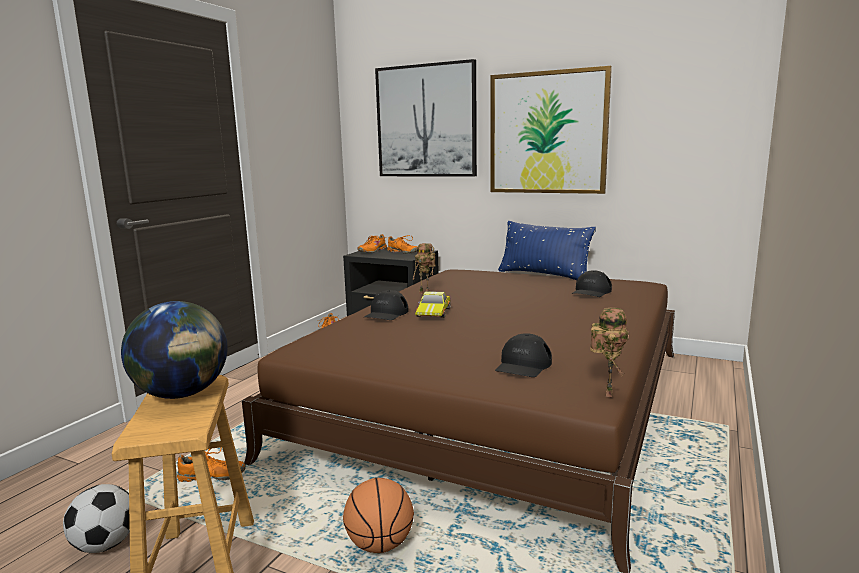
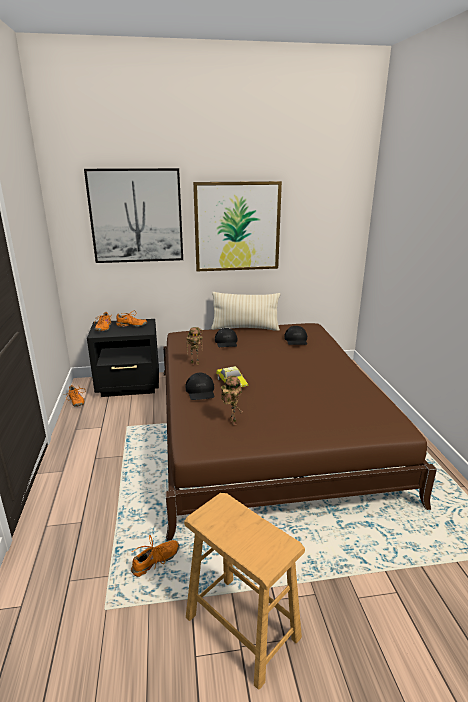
camera: 35 degrees left, 10 degrees up
(105, 545) = (151, 651): football -> none
(182, 394) = (227, 520): globe -> none
(380, 545) = (316, 552): basketball -> none
(523, 365) = (340, 413): black cap -> black cap (226, 342)
(543, 275) = (245, 328): blue pillow -> beige pillow
(606, 392) = (400, 419): toy robot -> toy robot (231, 421)

